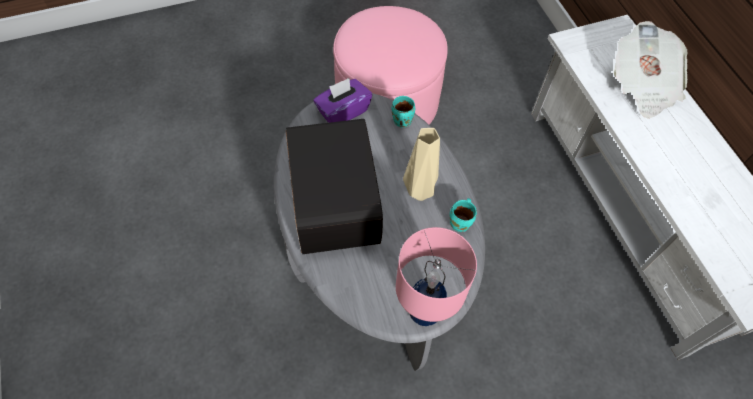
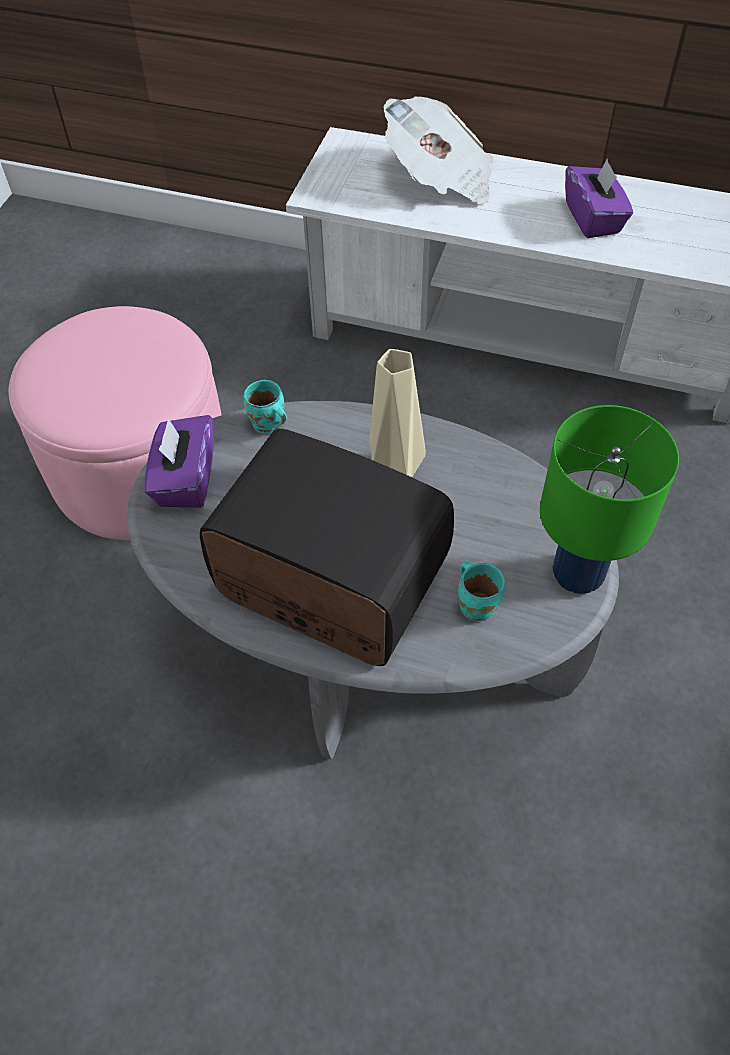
camera: 50 degrees left, 5 degrees down
(422, 312) = (576, 577): pink table lamp -> green table lamp
(461, 223) = (479, 457): turquoise mug -> turquoise mug (478, 604)
(693, 177) = (593, 218): none -> purple tissue box

